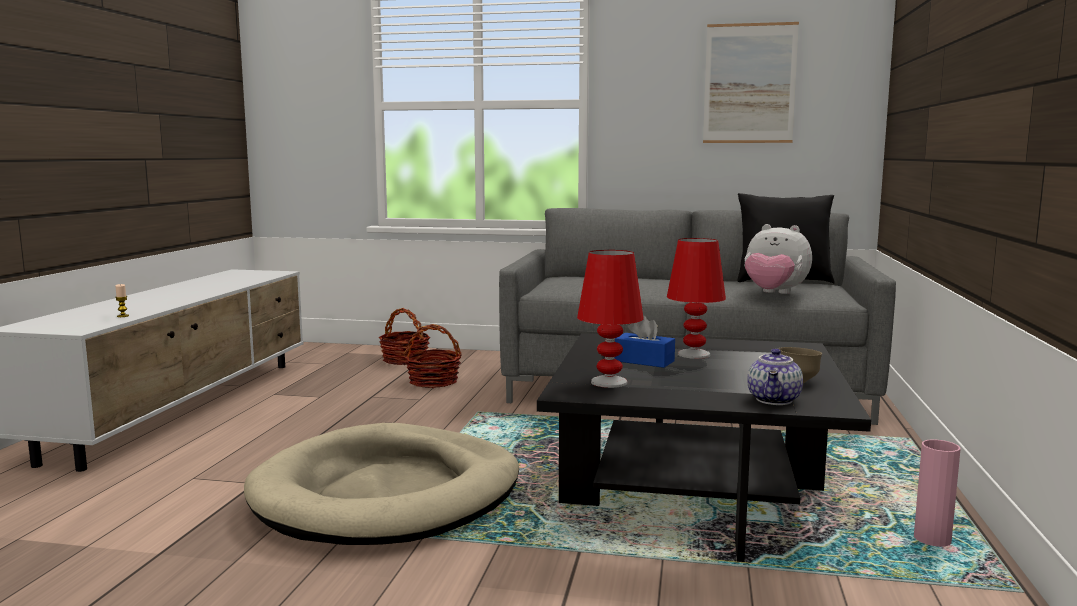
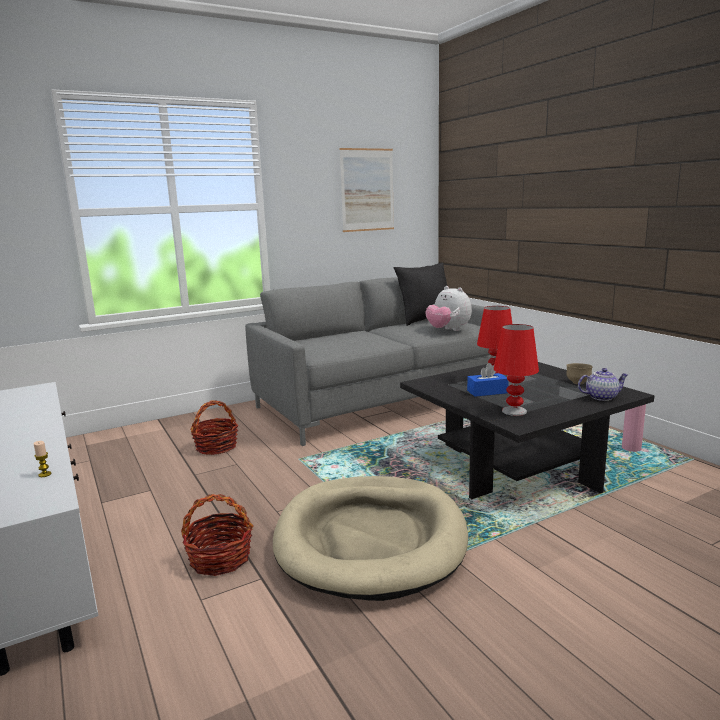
camera: 40 degrees left, 5 degrees up
(404, 360) = (153, 436): basket -> basket (220, 559)
(774, 294) = (448, 330): plush toy -> plush toy turned 60 degrees clockwise
(775, 400) = (601, 397): teapot -> teapot turned 75 degrees counterclockwise

